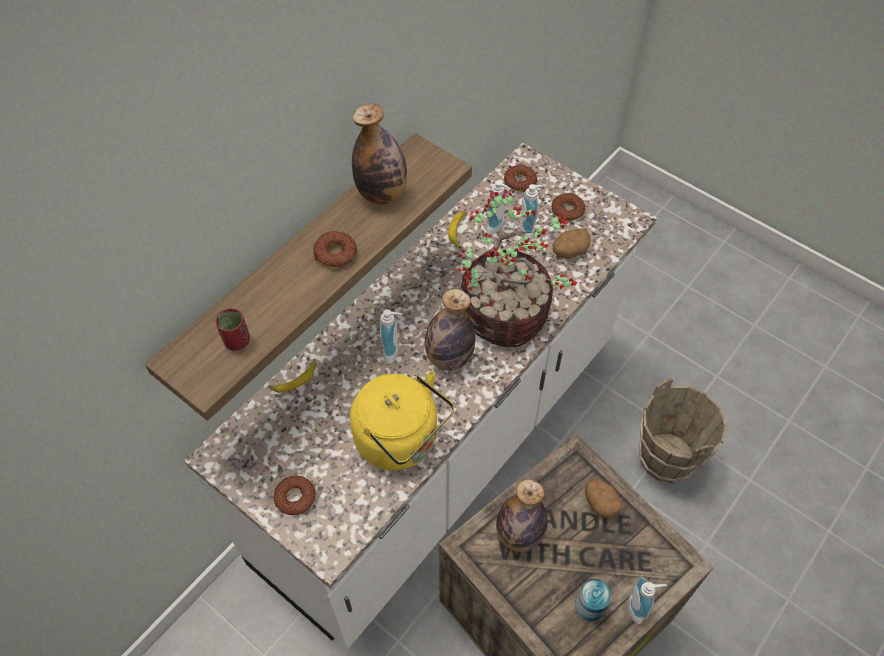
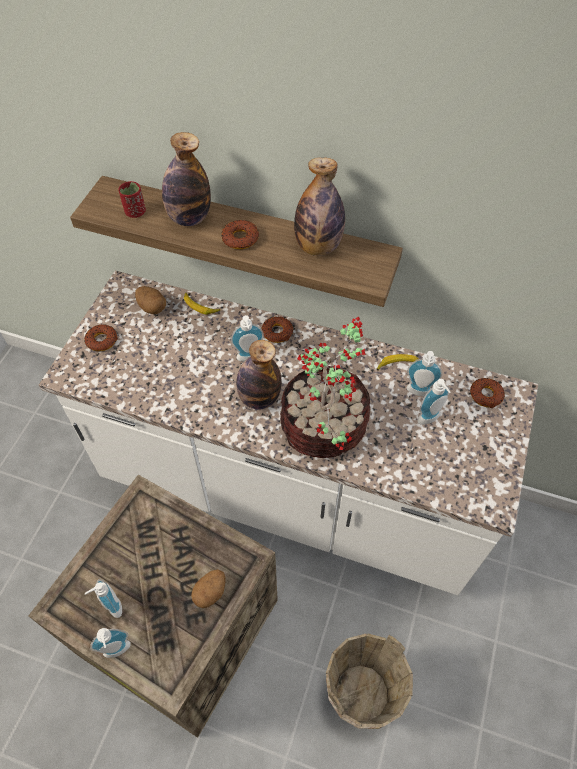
camera: 70 degrees right, 0 degrees up
(401, 441) = (168, 390): yellow kettle -> none
(518, 535) = (160, 531): bottle -> bottle (189, 218)
(567, 210) = (474, 445): donut -> donut (277, 332)
(569, 252) = (421, 460): potato -> potato (152, 307)
(589, 606) = (111, 607): can -> soap dispenser

